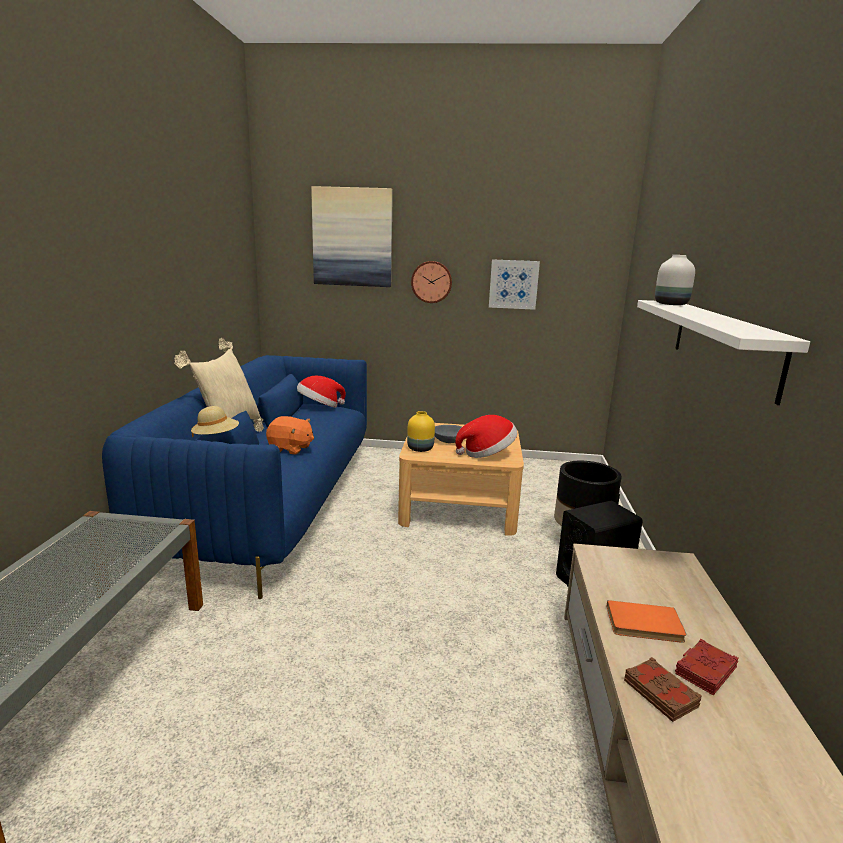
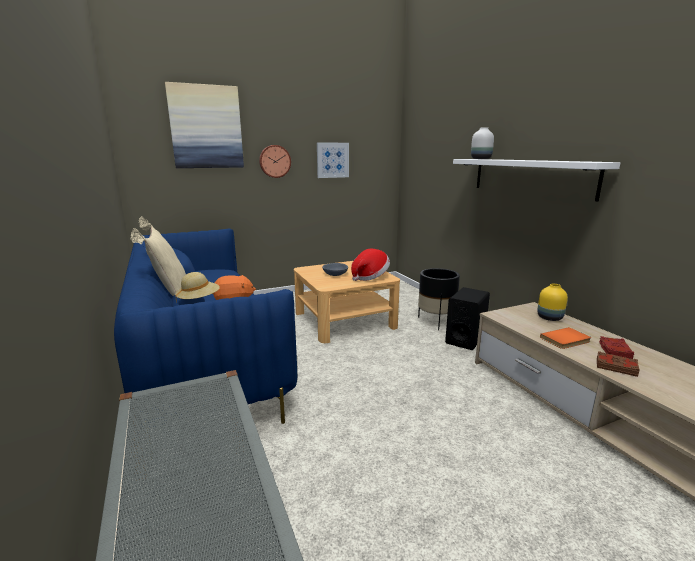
camera: 30 degrees left, 0 degrees up
(319, 407) = (207, 271): hat -> none
(419, 449) = (324, 283): yellow vase -> yellow vase (549, 318)

